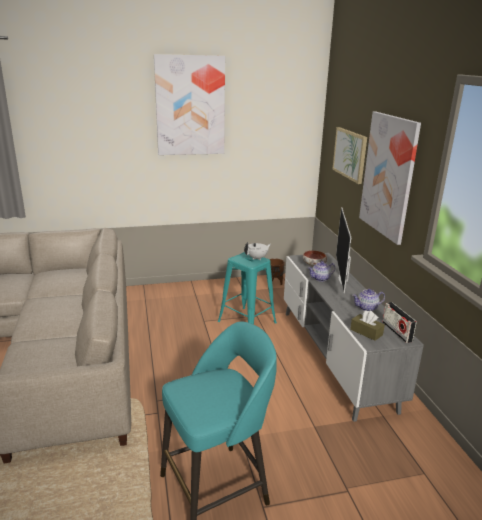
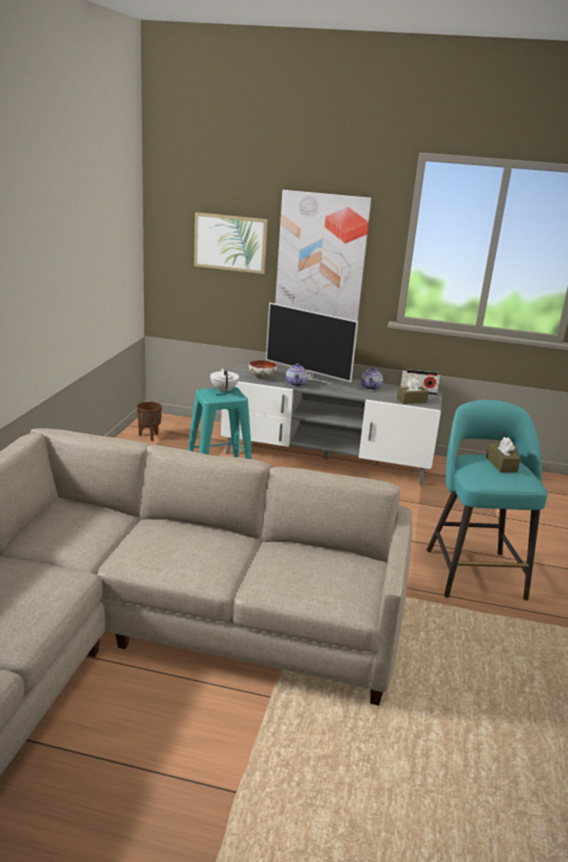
camera: 65 degrees left, 0 degrees up
(190, 106) = (52, 202): picture -> none
(226, 394) = (501, 464): none -> brown tissue box

